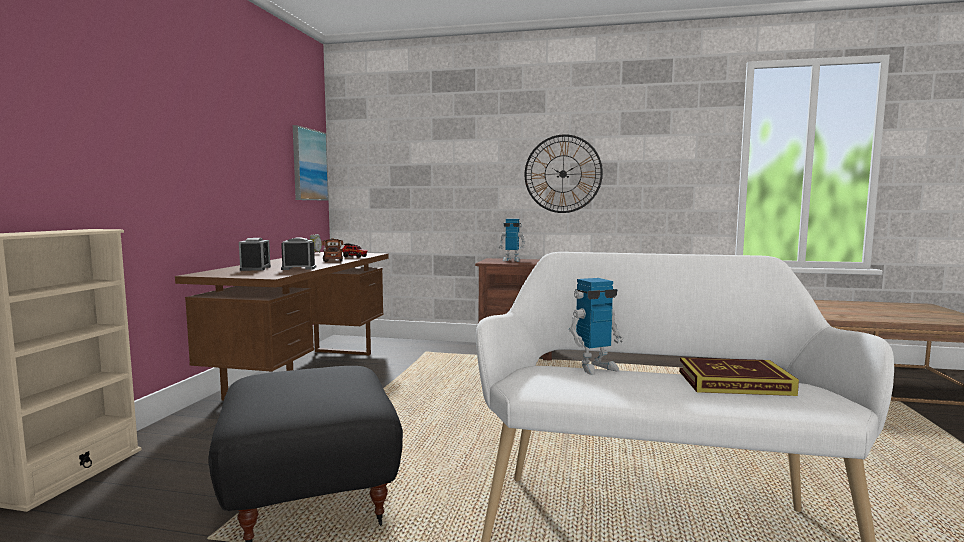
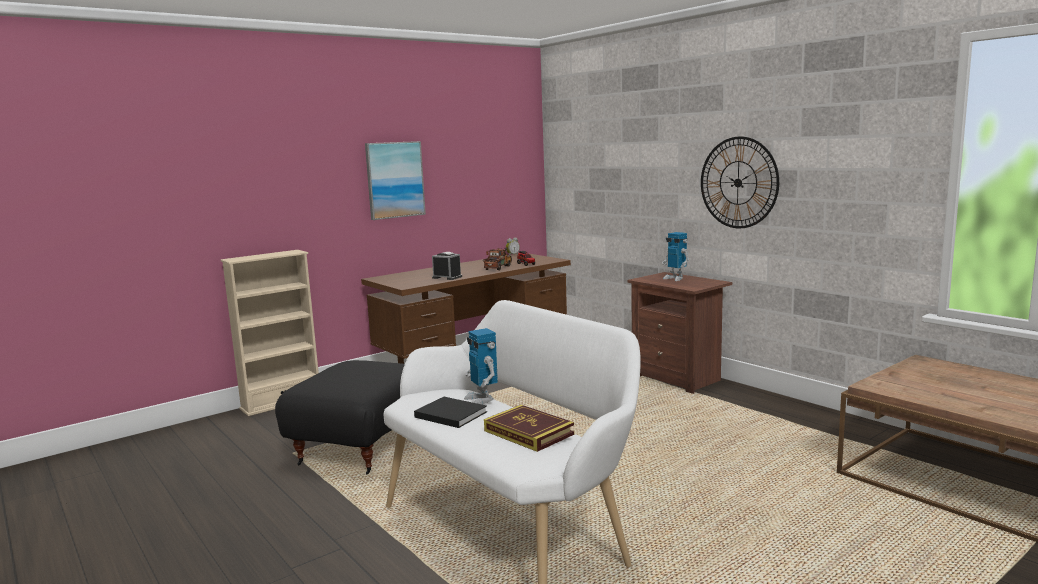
camera: 40 degrees right, 5 degrees up
(255, 268) = (421, 274): alarm clock -> none
(309, 165) = (516, 171): picture -> picture (395, 180)
(595, 367) = (482, 399): toy robot -> toy robot turned 45 degrees clockwise
(613, 386) = (449, 414): none -> black book

